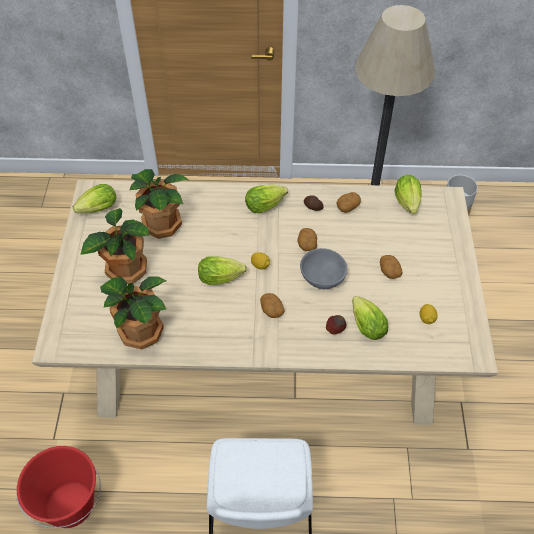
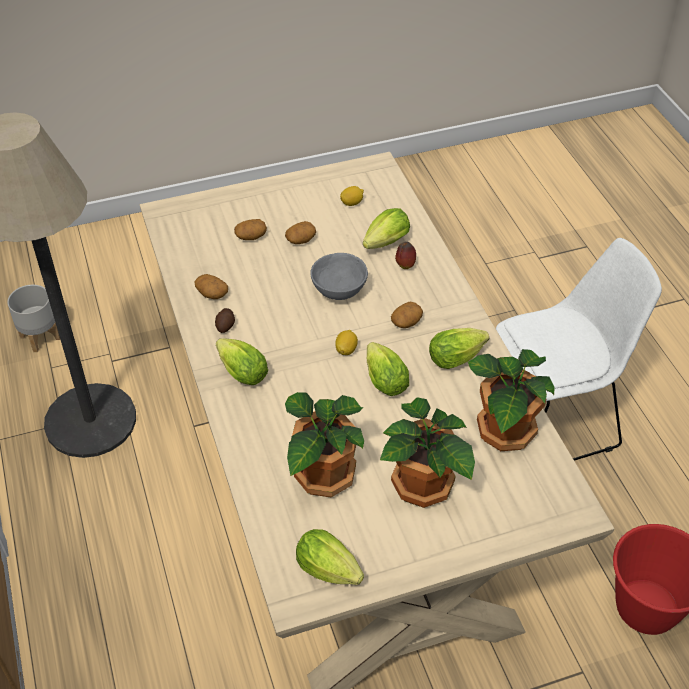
camera: 110 degrees left, 5 degrees down
(307, 244) = (291, 316): potato -> potato (251, 236)
(407, 204) = (187, 243): lettuce -> lettuce (458, 357)

